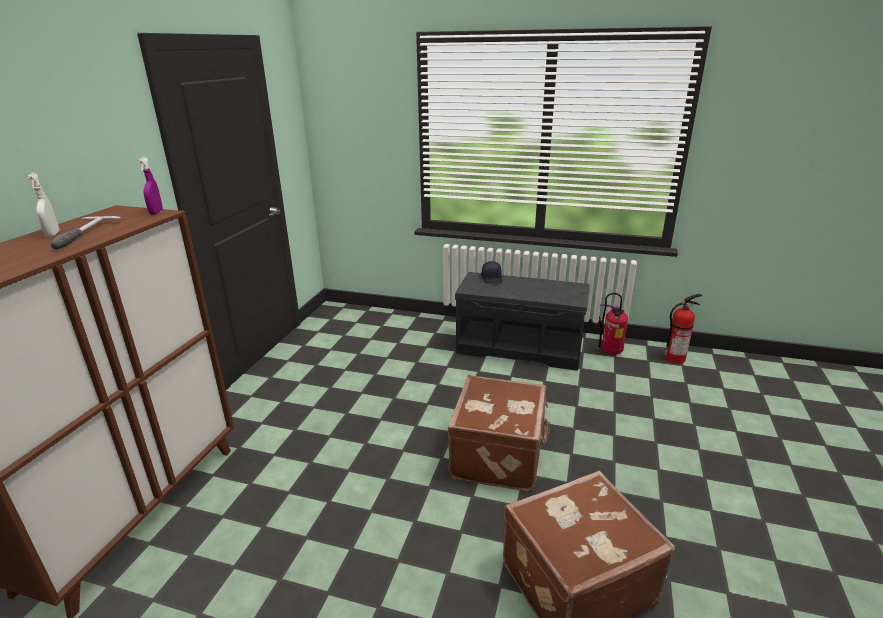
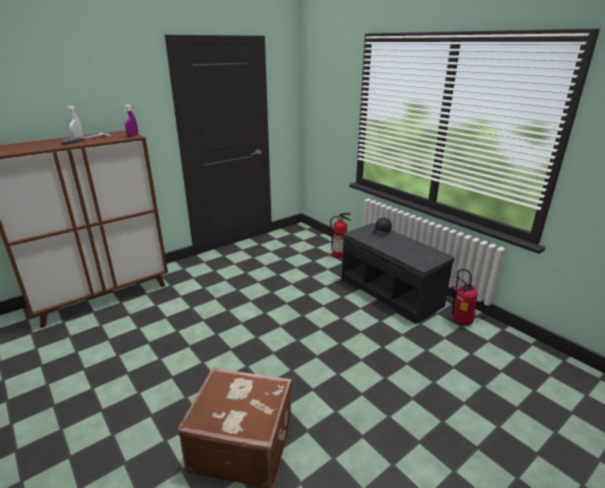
camera: 35 degrees right, 0 degrees up
(499, 455) = (291, 352): brown suitcase -> none
(675, 358) = (518, 349): fire extinguisher -> fire extinguisher (339, 255)

